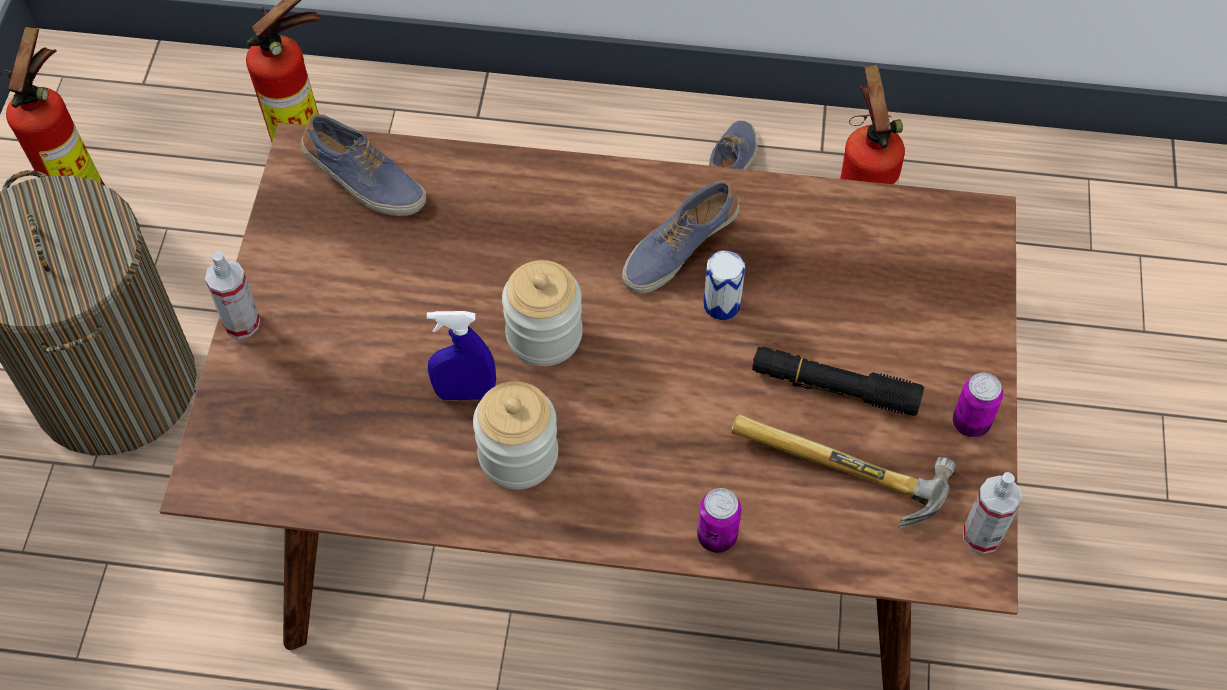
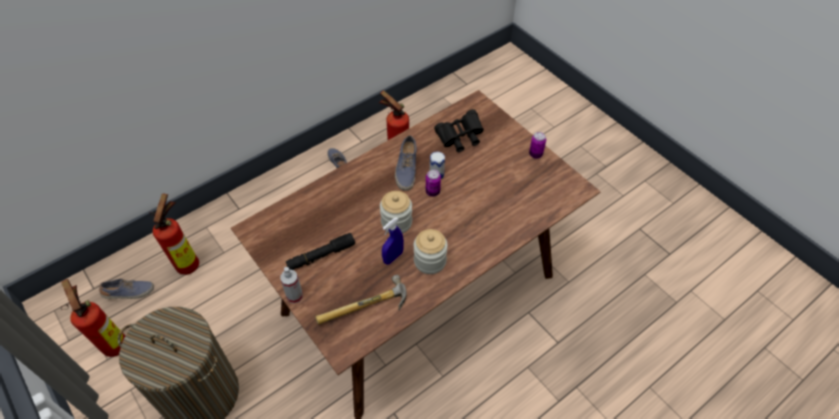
camera: 45 degrees left, 5 degrees down
(364, 182) = (284, 223): shoe -> shoe (129, 293)
(716, 537) = (509, 235): can -> can (432, 192)
(834, 388) = (492, 172): black flashlight -> black flashlight (321, 256)
(836, 476) = (520, 194): hammer -> hammer (364, 310)
(853, 268) = (460, 138): none -> black binoculars
(982, 535) = (571, 179): spray bottle -> none

